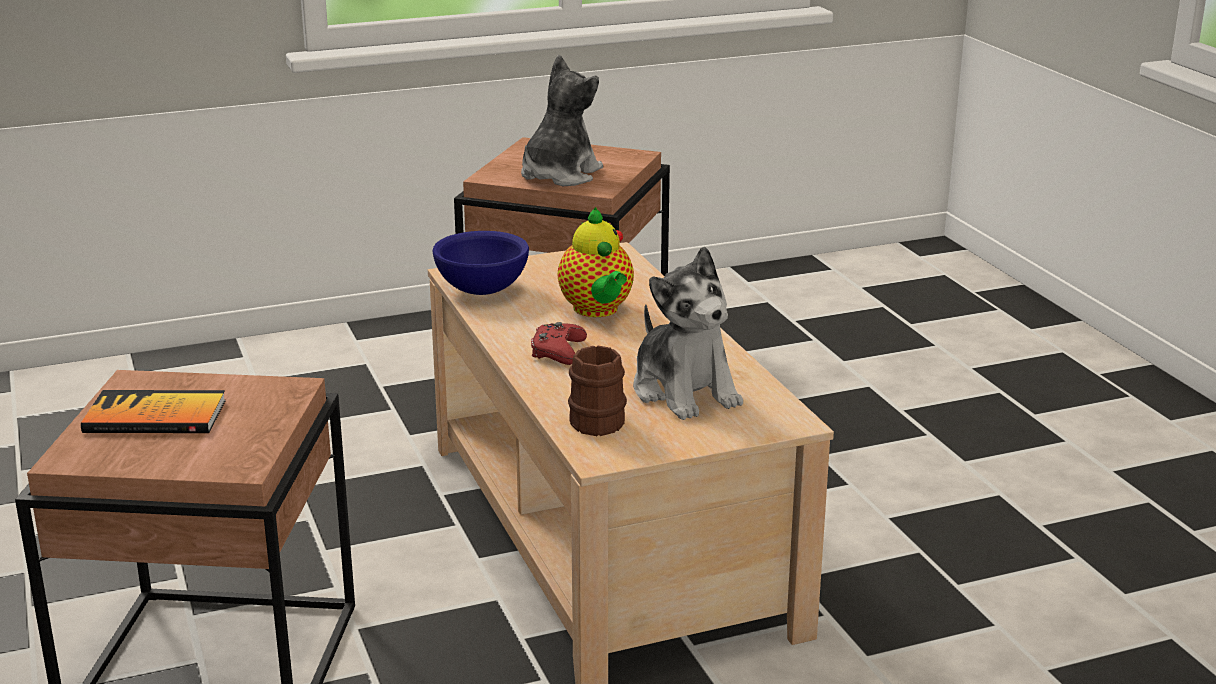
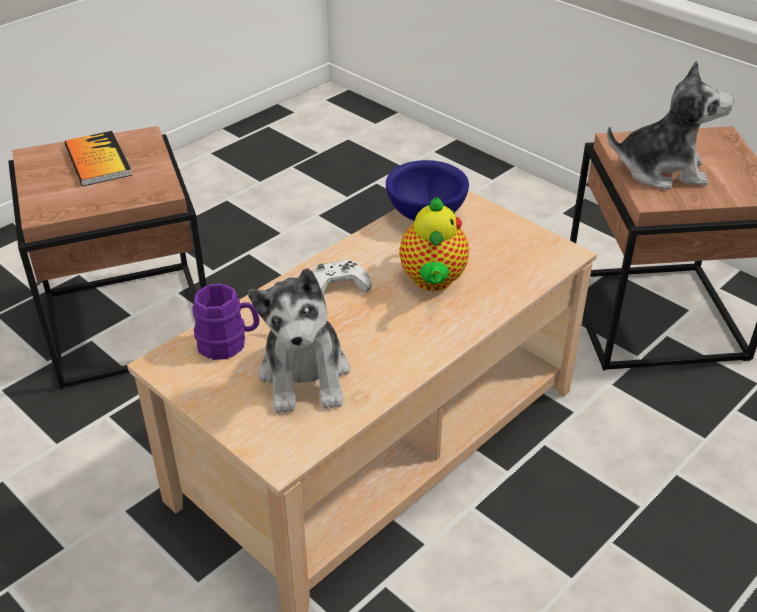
camera: 65 degrees right, 15 degrees up
(557, 351) = (338, 286): red game controller -> white game controller
(597, 310) = (432, 281): teapot -> teapot turned 45 degrees counterclockwise
(600, 419) = (229, 344): brown mug -> purple mug
(684, 391) = (305, 375): plush toy -> plush toy turned 45 degrees counterclockwise

